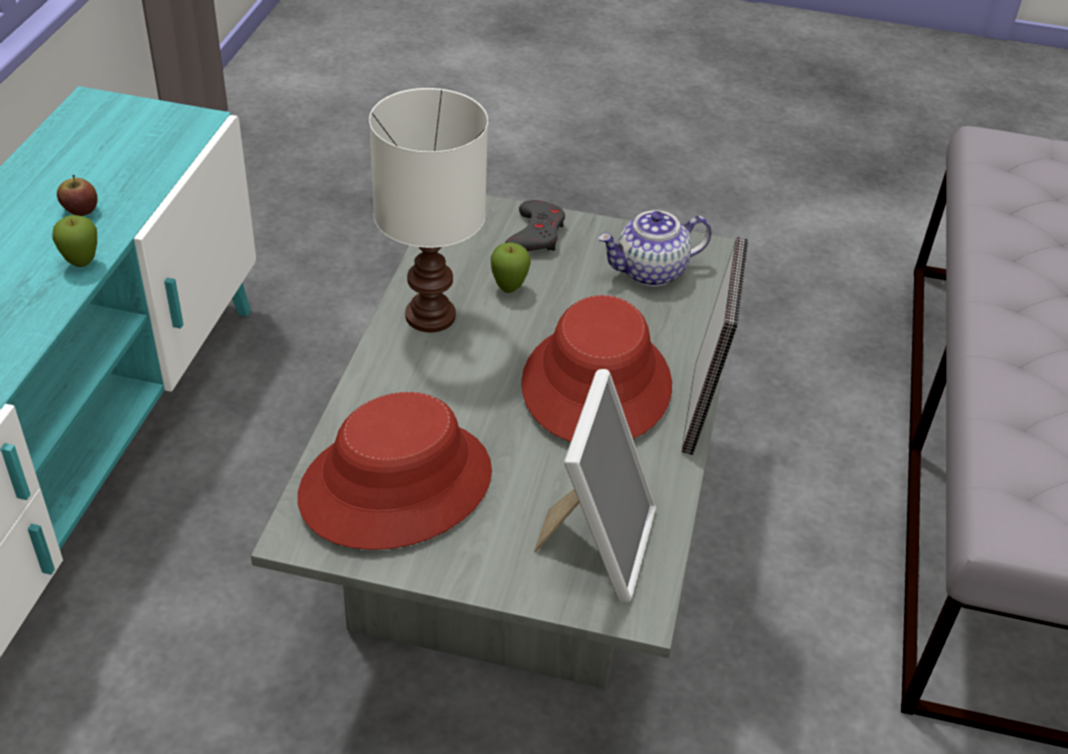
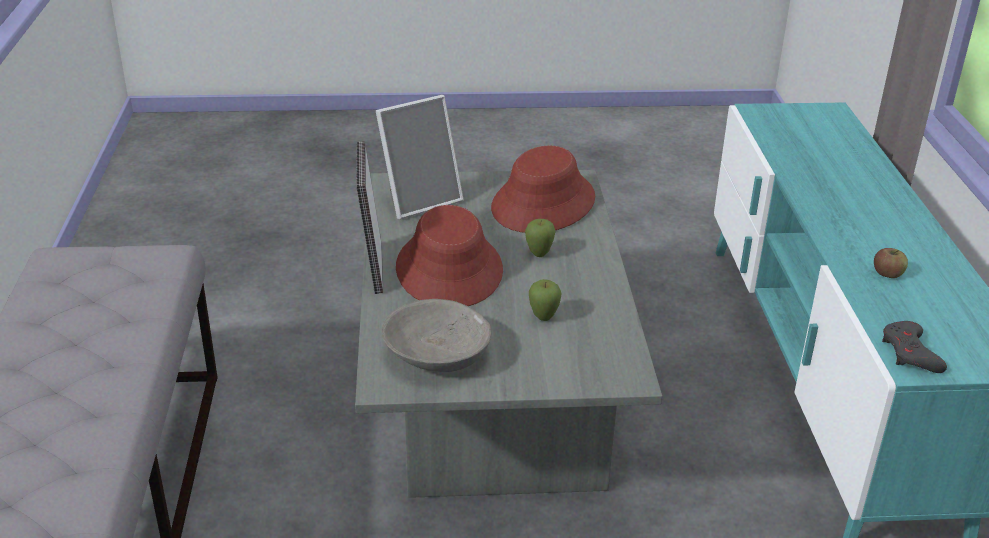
camera: 165 degrees right, 10 degrees down
(82, 264) = (835, 242): apple -> apple (539, 254)
(428, 315) = (590, 289): white table lamp -> none
(535, 235) = (547, 366): grey game controller -> grey game controller (910, 353)
(596, 543) = (419, 200): picture frame -> picture frame turned 120 degrees counterclockwise
(650, 272) = (436, 355): teapot -> grey bowl

